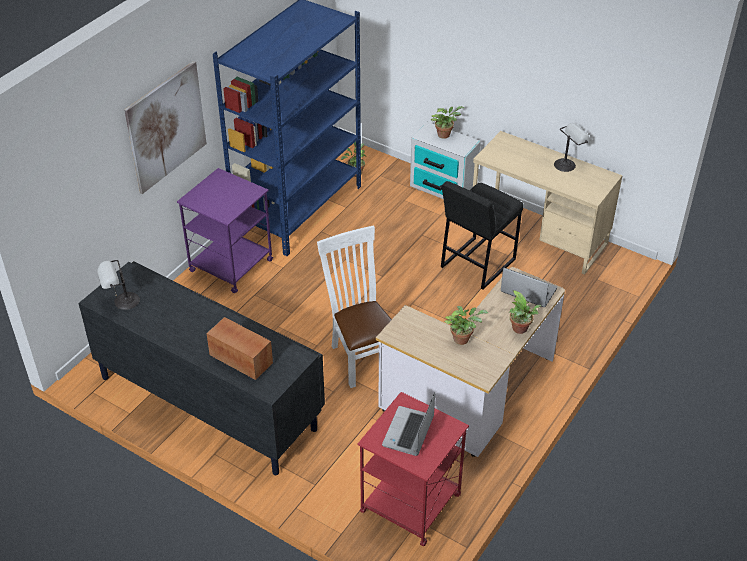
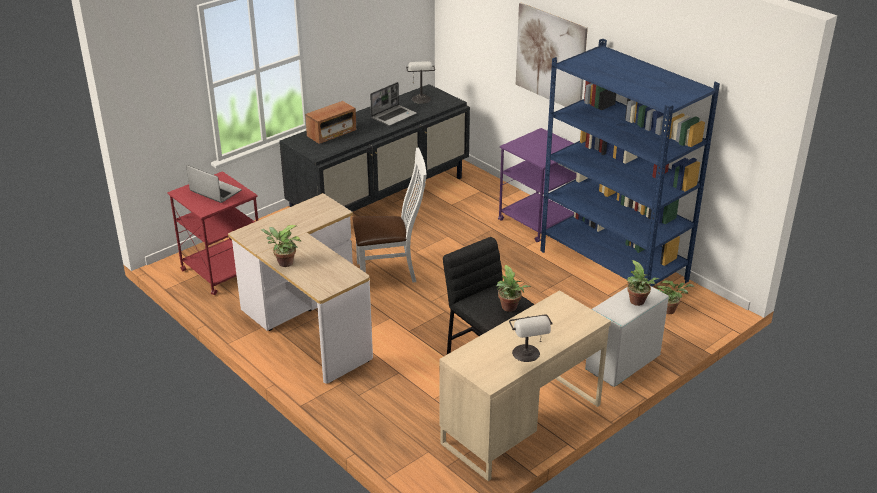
camera: 105 degrees right, 10 degrees down
(463, 338) = (293, 232): potted plant -> potted plant (509, 308)
(527, 291) = (330, 278): laptop -> laptop (394, 116)

